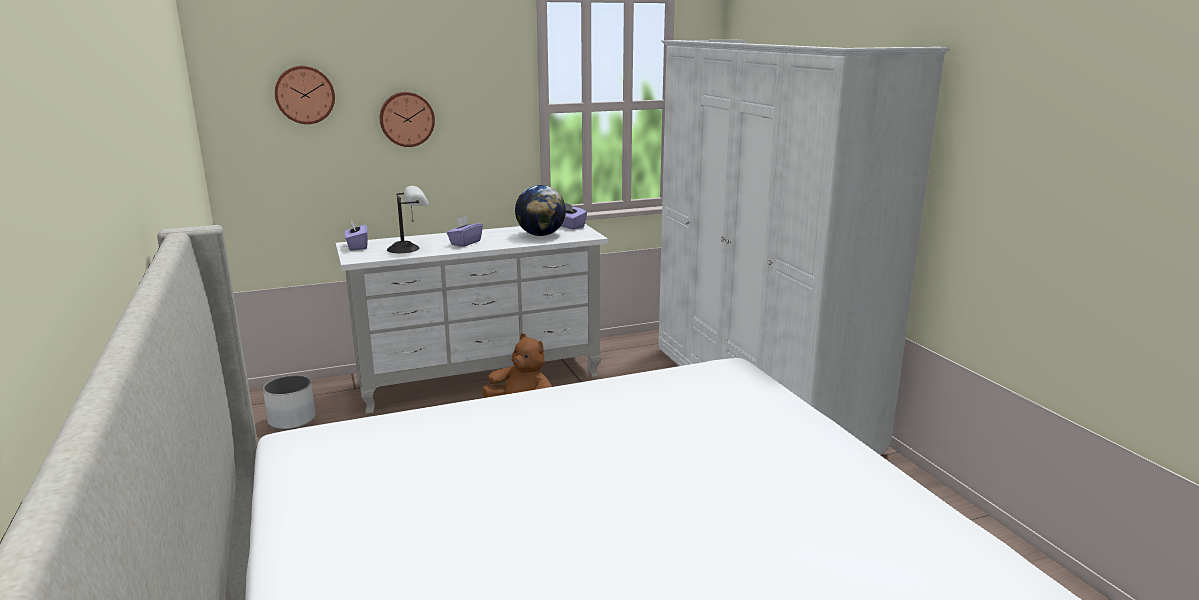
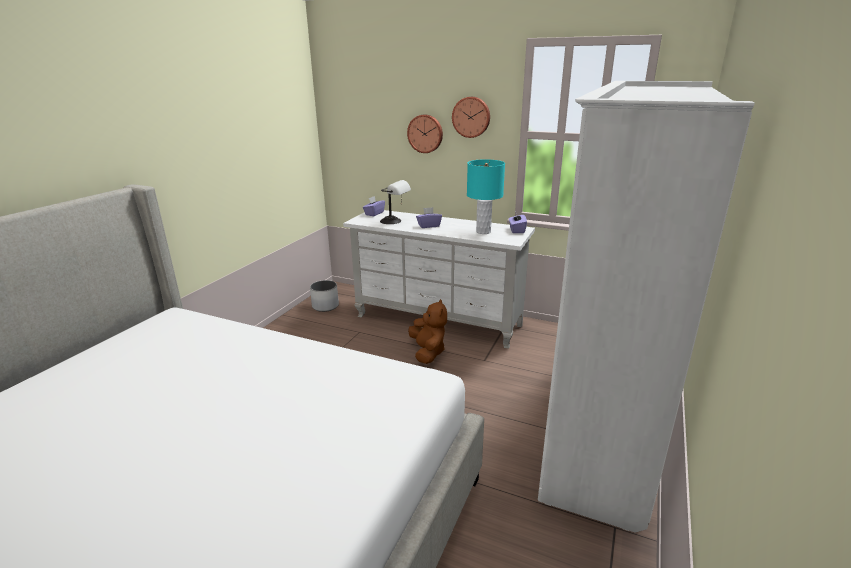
camera: 45 degrees right, 5 degrees up
(305, 94) = (368, 112): wall clock -> wall clock (471, 117)
(541, 235) = (483, 232): globe -> turquoise table lamp

